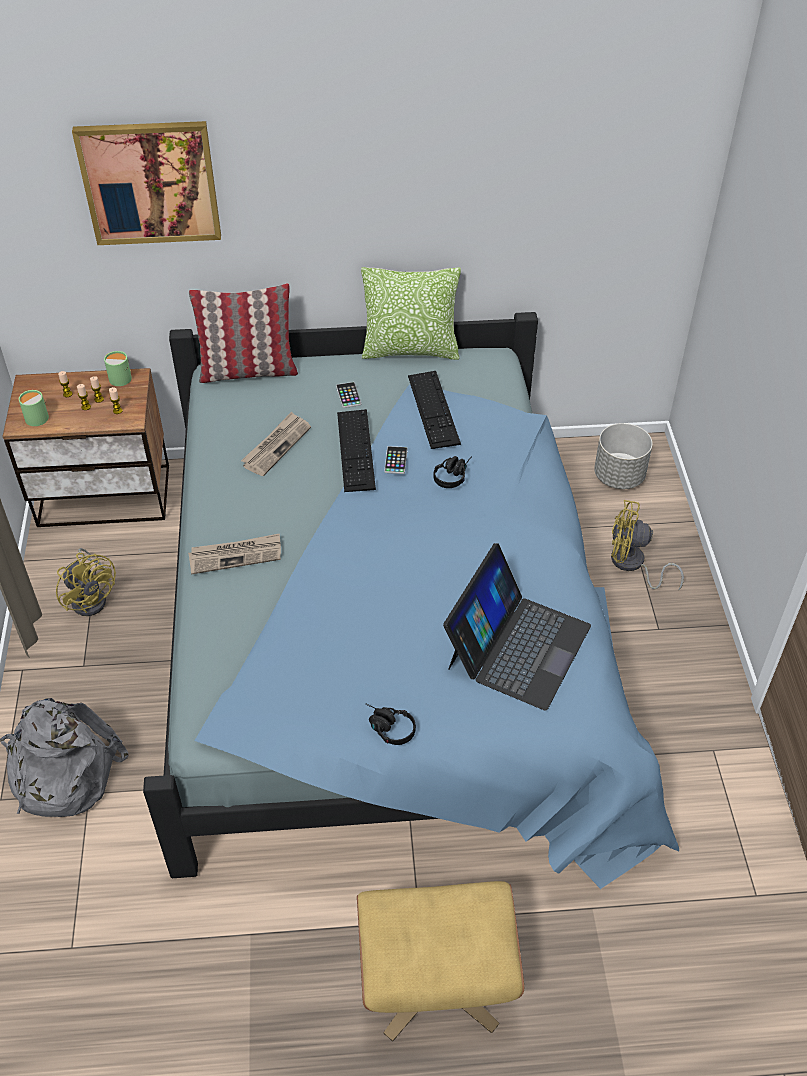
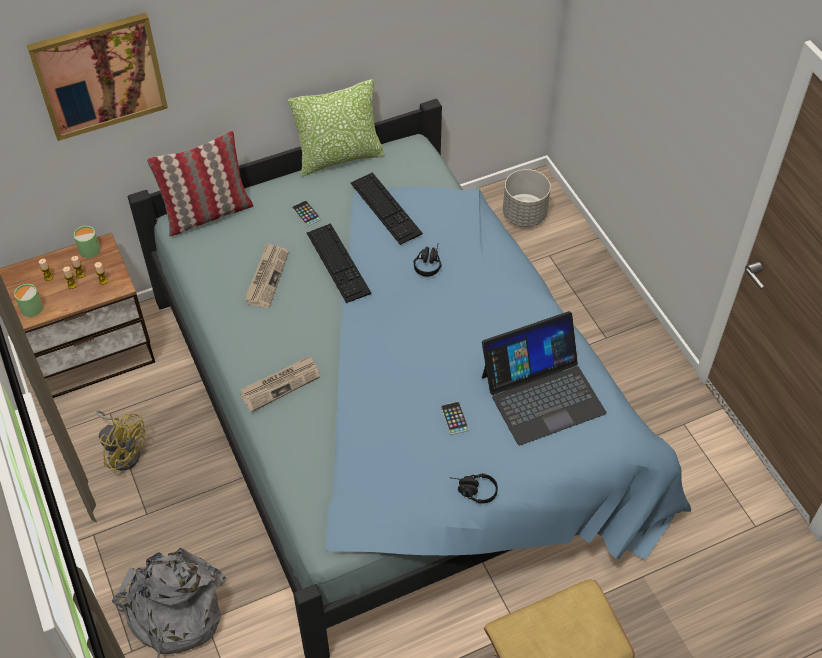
camera: 20 degrees left, 5 degrees up
(396, 460) = (375, 263): phone -> phone (454, 418)
(517, 646) = (542, 393): laptop -> laptop turned 60 degrees clockwise
(632, 565) = (565, 289): yellow fan -> none

